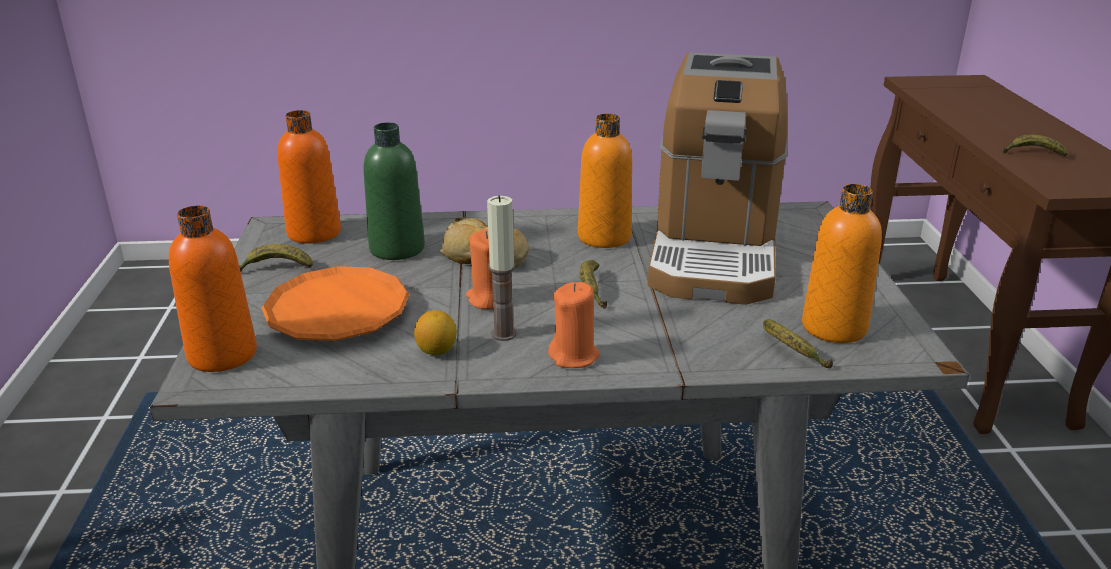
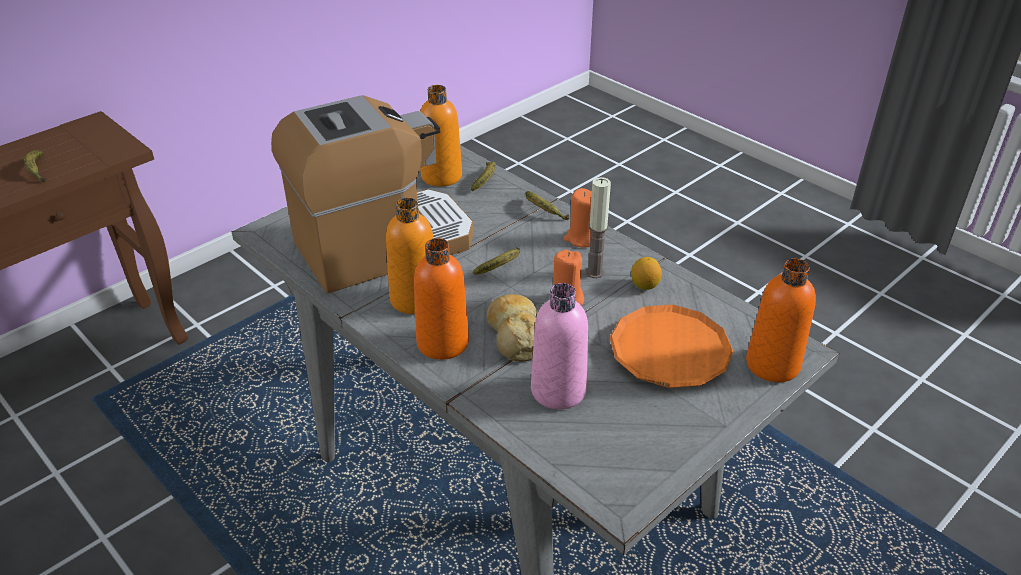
camera: 130 degrees left, 10 degrees up
(275, 268) = (670, 434): banana -> banana (543, 211)
(314, 233) = (596, 463): orange bottle -> orange bottle (442, 343)
(397, 249) = (558, 390): green bottle -> pink bottle

